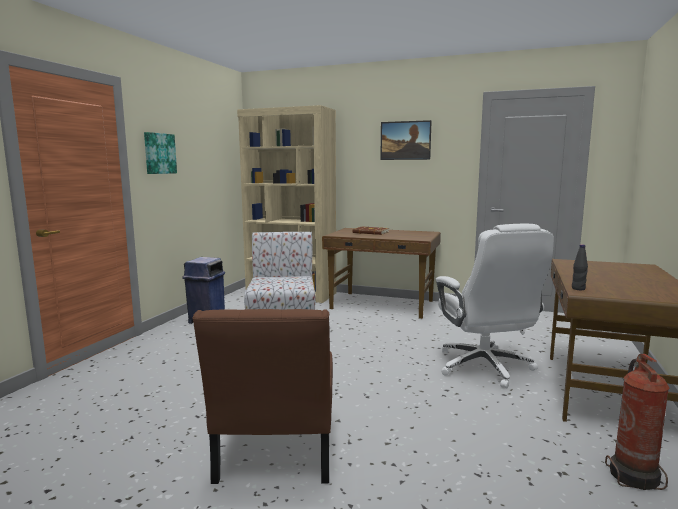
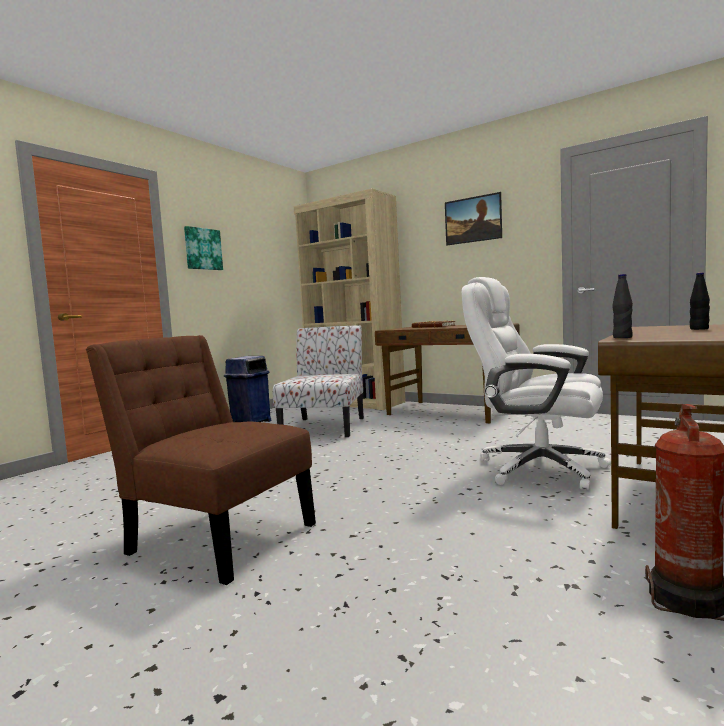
camera: 15 degrees right, 5 degrees down
(275, 454) = (216, 537): brown chair -> brown chair turned 105 degrees clockwise
(485, 367) = (537, 469): white office chair -> white office chair turned 120 degrees clockwise
(612, 274) = (699, 329): none -> black bottle

